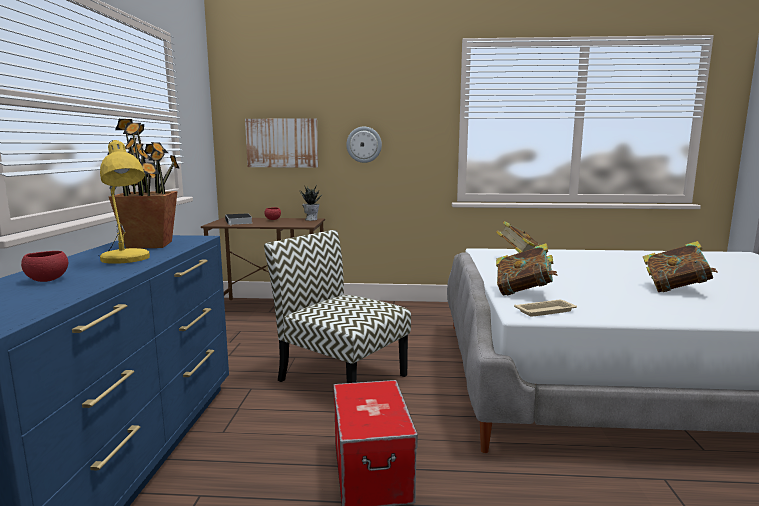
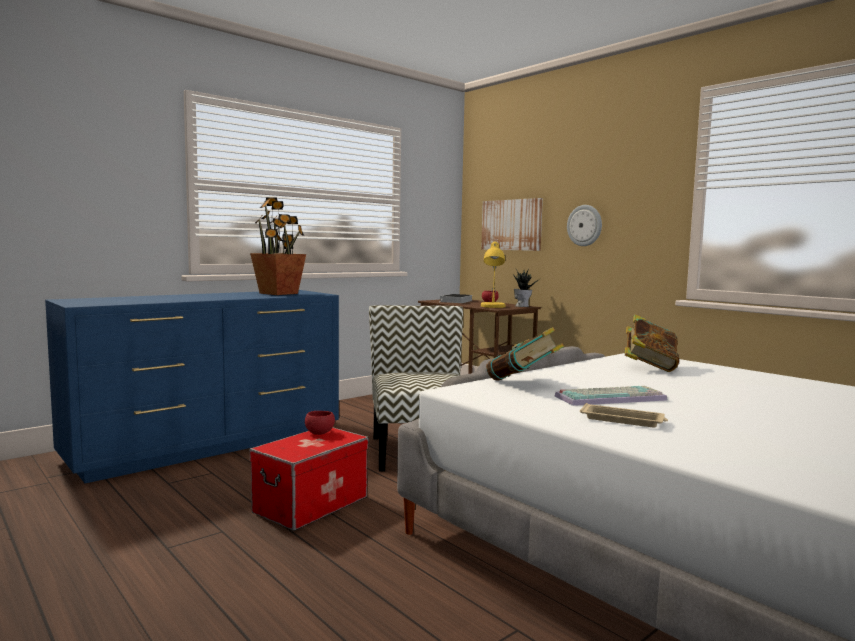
camera: 45 degrees right, 5 degrees down
(48, 280) = (168, 297): red bowl -> red bowl (320, 433)
(126, 260) = (233, 296): yellow table lamp -> yellow table lamp (492, 307)
(546, 311) = (482, 395): beige tray -> beige tray (623, 420)
(592, 289) = (610, 397): none -> keyboard
(675, 289) = (725, 421): book -> none

